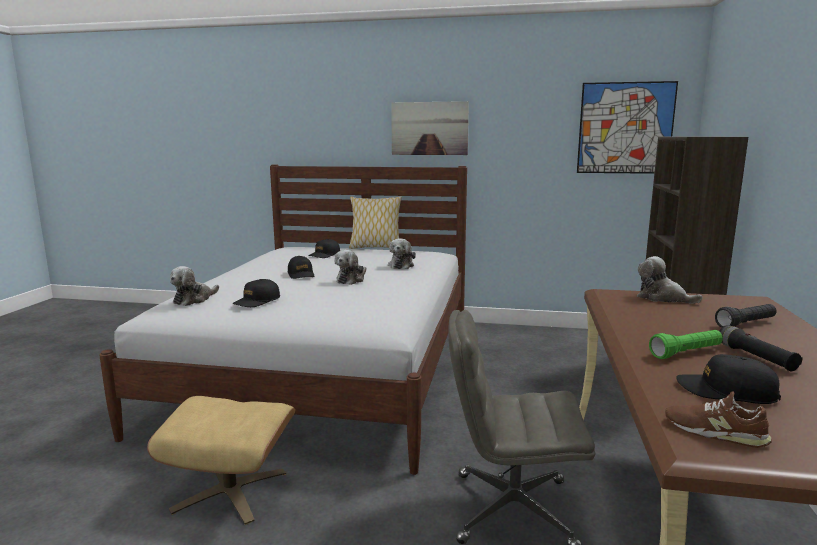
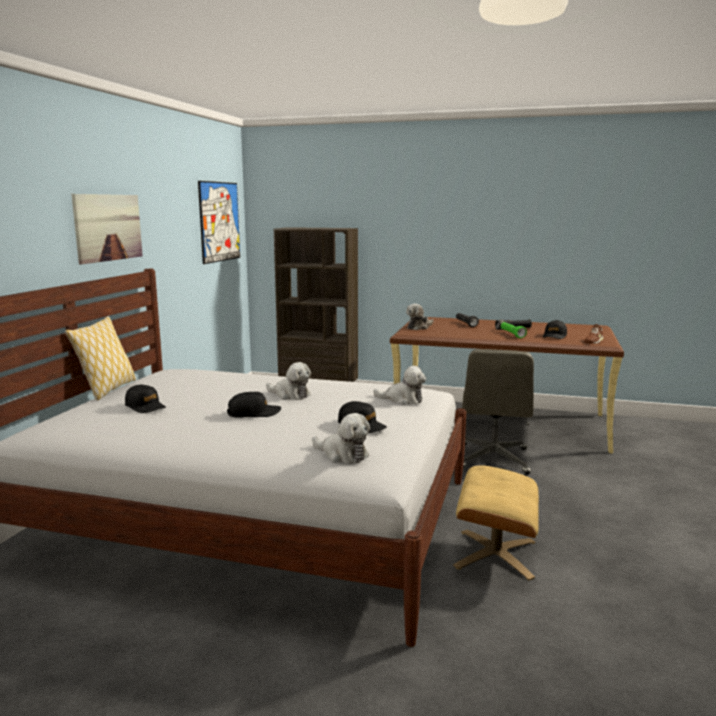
camera: 85 degrees left, 0 degrees up
(401, 265) = (233, 380): plush toy -> plush toy (402, 399)

